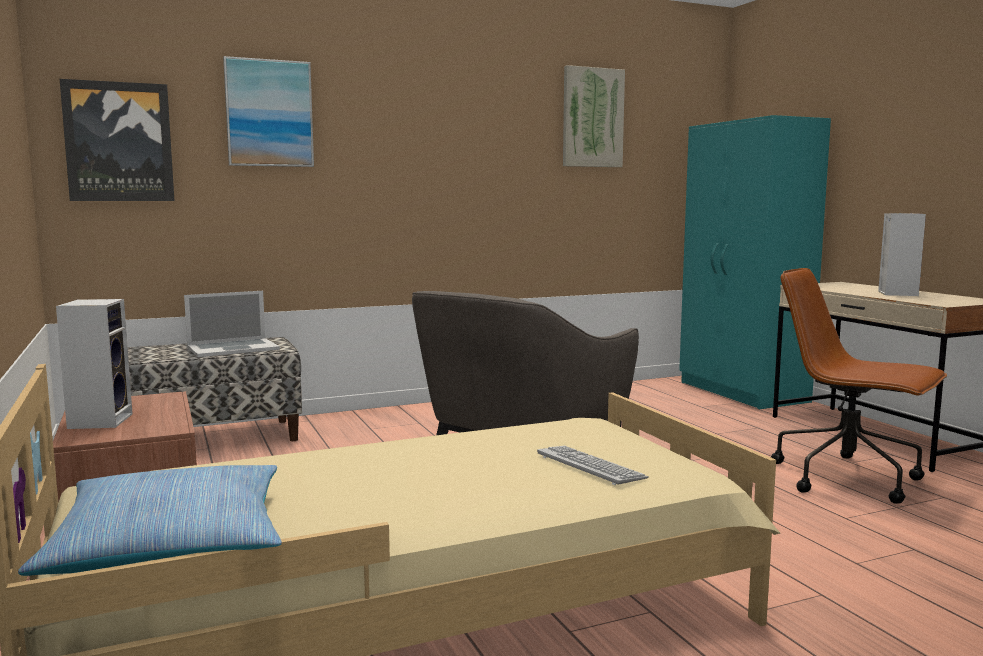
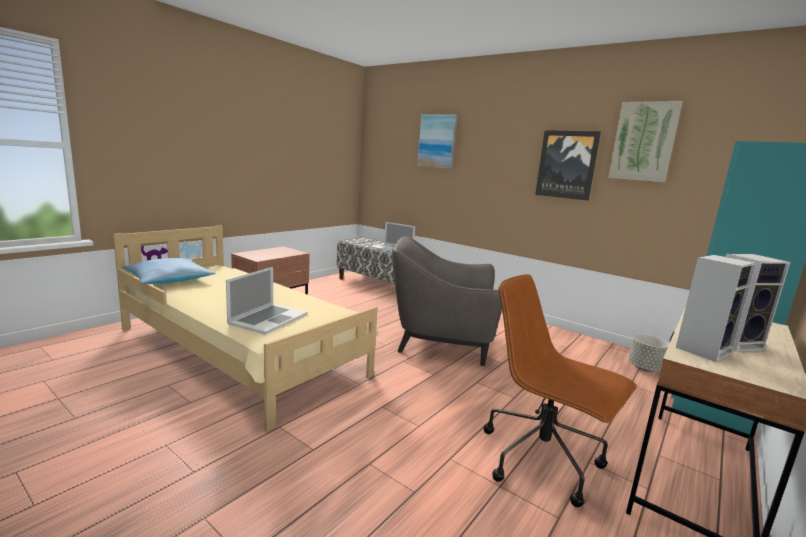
camera: 60 degrees right, 5 degrees up
(100, 420) = (263, 252): speaker -> speaker (702, 349)
(119, 142) = (384, 154): picture -> picture (566, 164)
(590, 466) = (268, 318): keyboard -> laptop
(667, 391) = (645, 368): none -> grey planter
(849, 478) = (542, 460): brown office chair -> brown office chair turned 60 degrees counterclockwise

